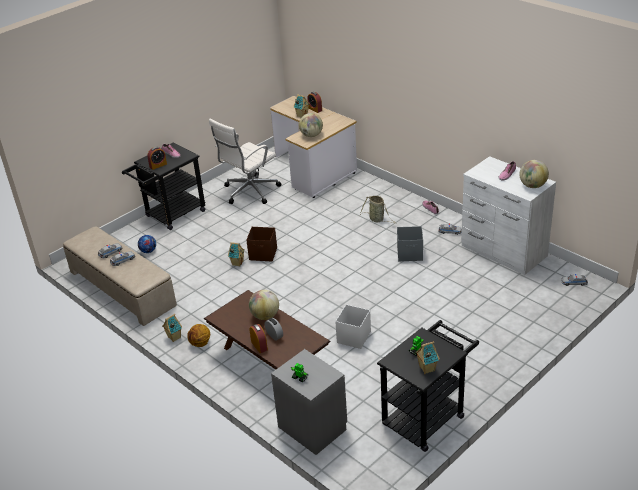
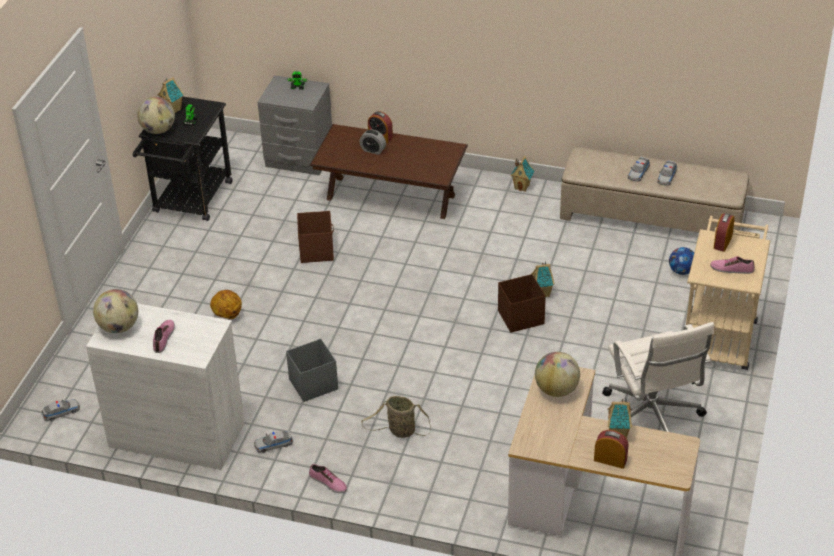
camera: 150 degrees right, 5 degrees up
(171, 215) = (720, 334): black cart -> beige cart
(200, 344) = (486, 190): basketball -> basketball (227, 315)
(249, 191) = (651, 418): white office chair -> white office chair turned 150 degrees clockwise
(265, 316) = (400, 165): globe -> globe (158, 130)
(353, 337) = (317, 250): white storage box -> brown storage box

